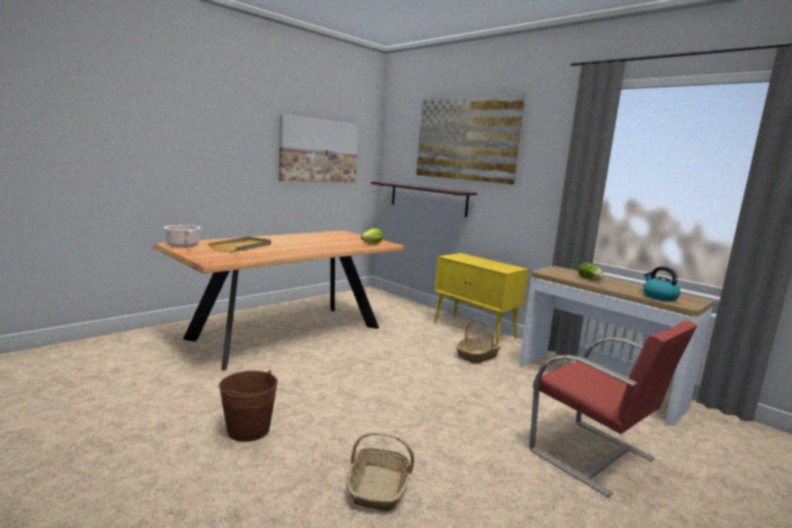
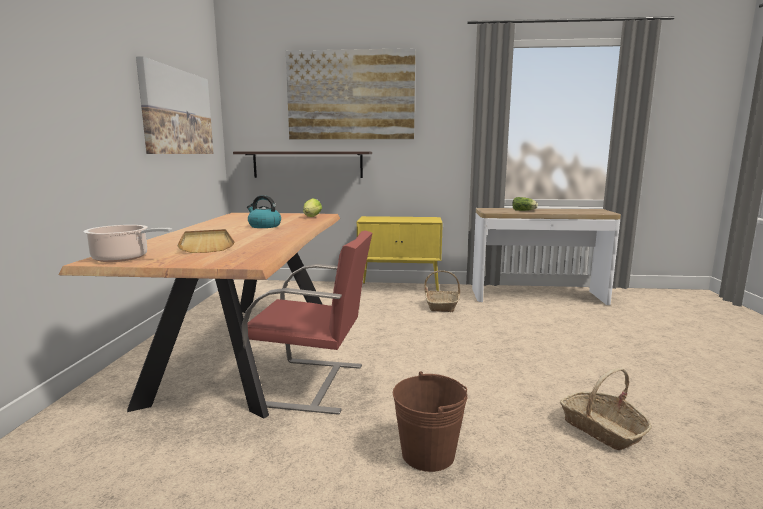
camera: 40 degrees left, 0 degrees up
(593, 456) = (624, 339): red chair -> red chair (313, 384)
(659, 297) = (584, 212): kettle -> kettle (264, 226)

